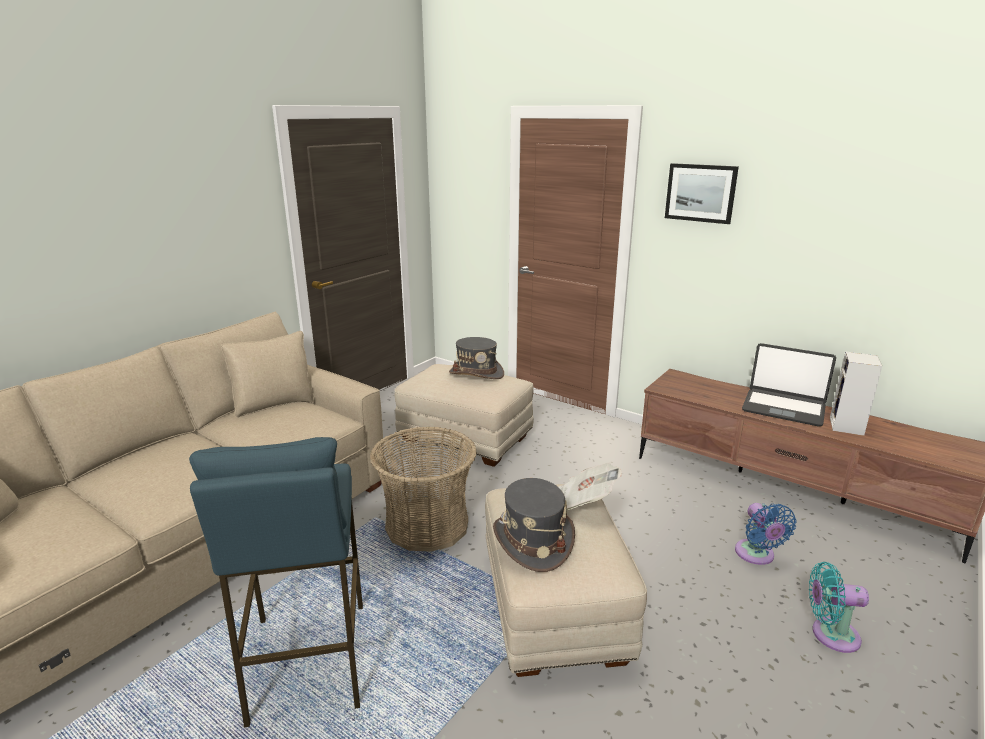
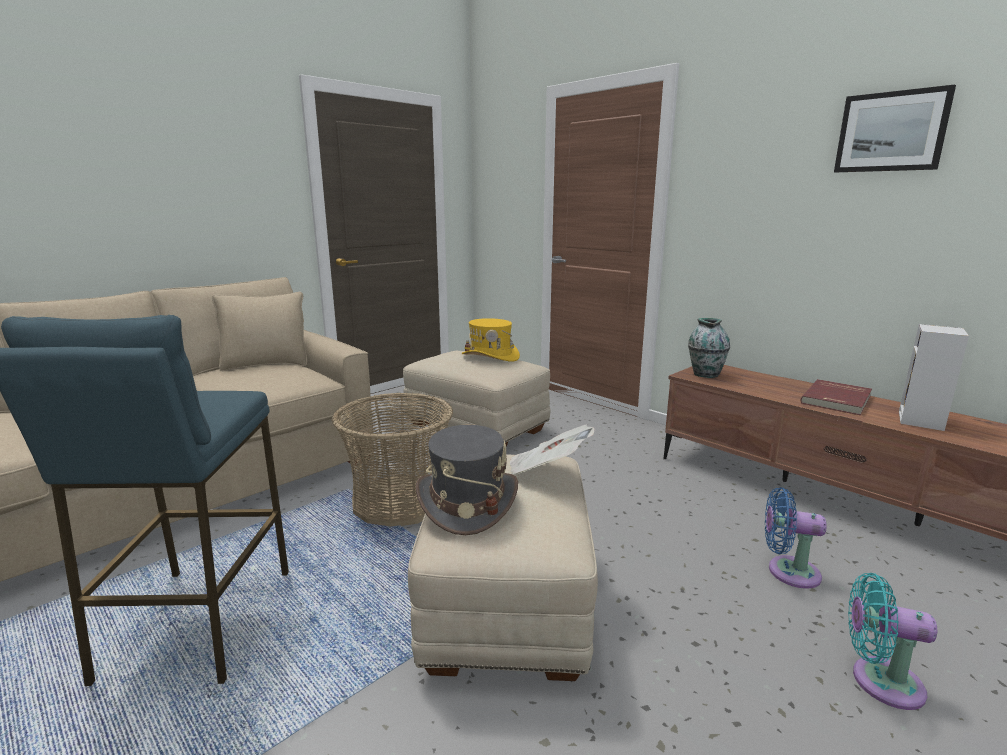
camera: 10 degrees right, 5 degrees down
(476, 373) = (490, 356): grey hat -> yellow hat
(674, 385) = (705, 374): none -> vase
(700, 193) = (742, 153): picture -> picture (891, 132)
(756, 555) = (787, 571): blue fan -> blue fan turned 105 degrees clockwise
(783, 408) = (837, 400): laptop -> red book

